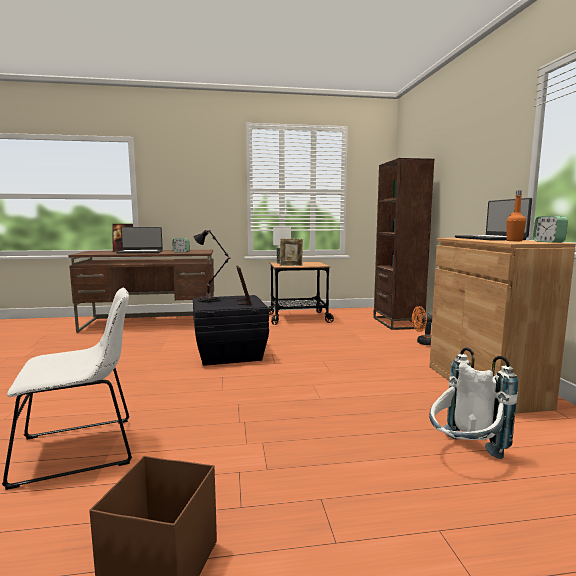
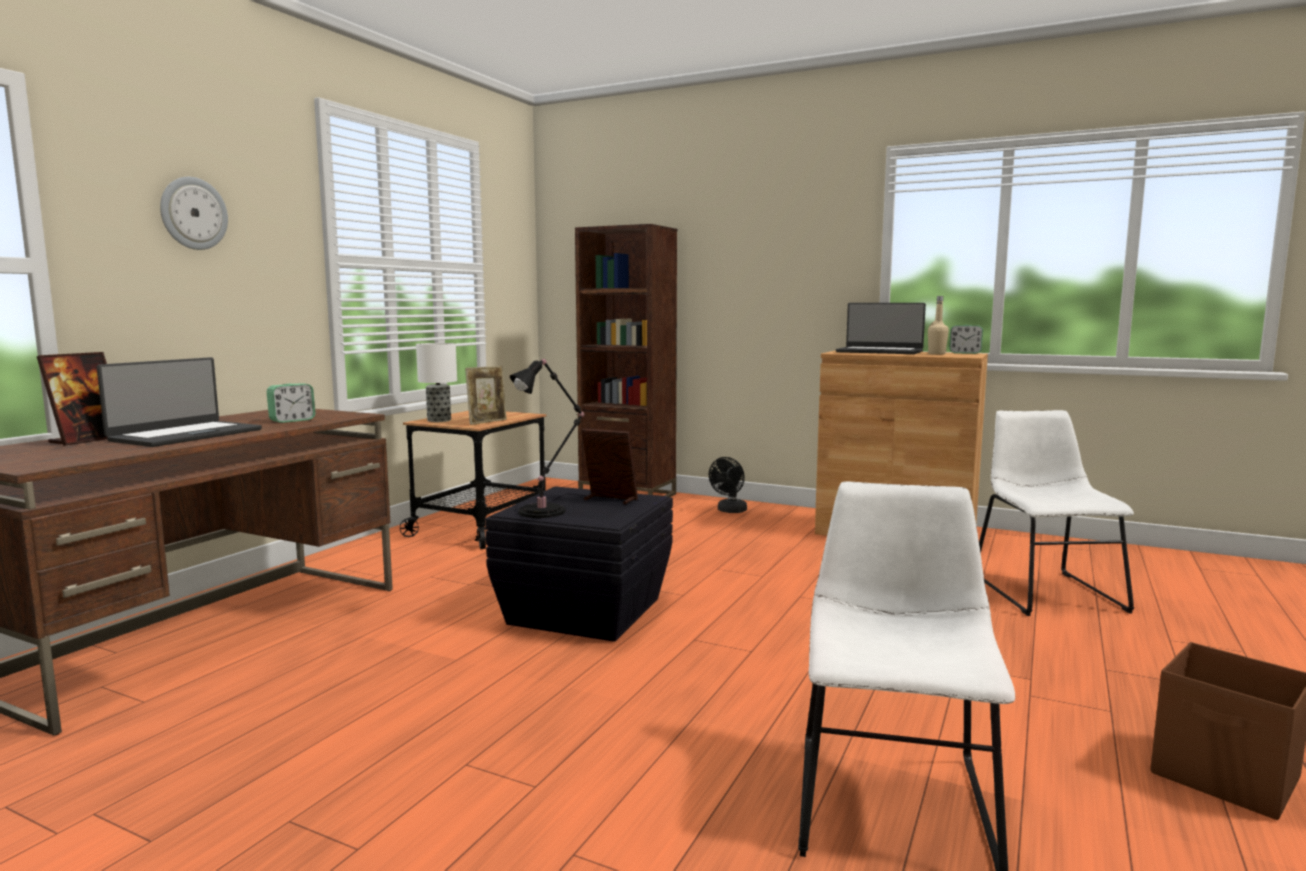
camera: 55 degrees left, 0 degrees up
(187, 176) = (193, 213): none -> wall clock
(423, 343) = (730, 511): orange fan -> black fan
(464, 454) = (1043, 590): white backpack -> white chair
(514, 241) = (936, 354): orange bottle -> beige bottle

